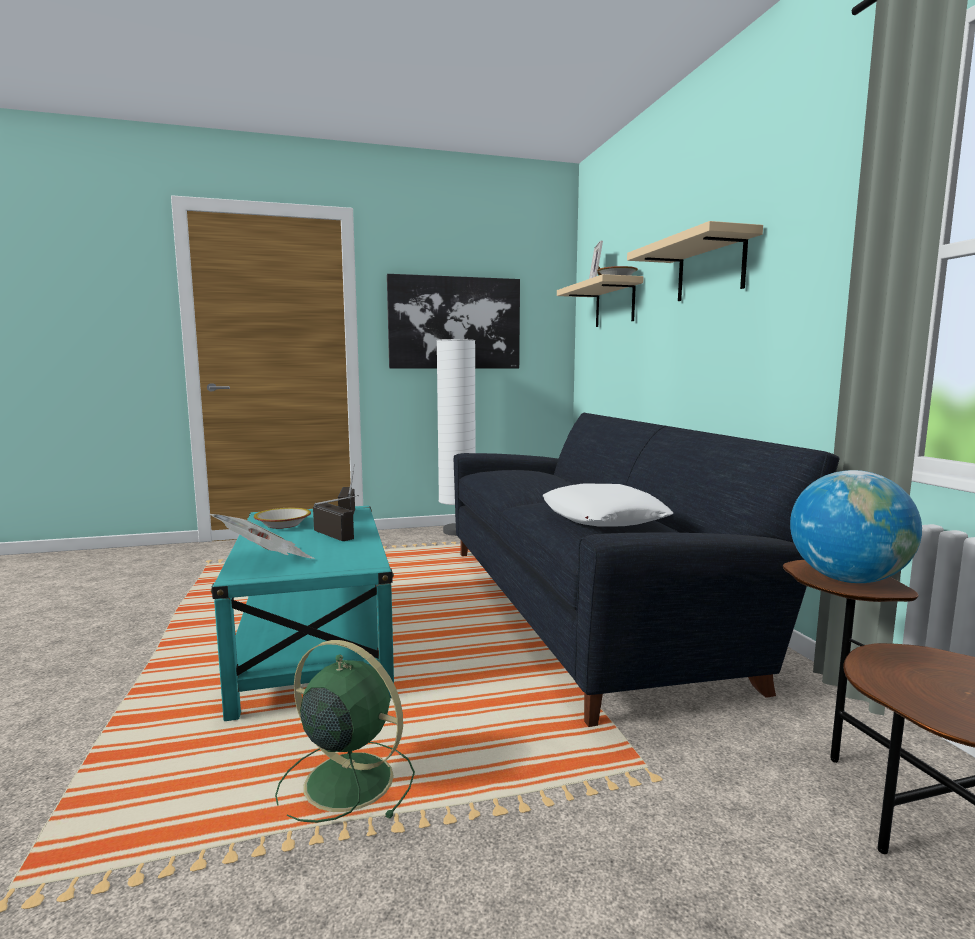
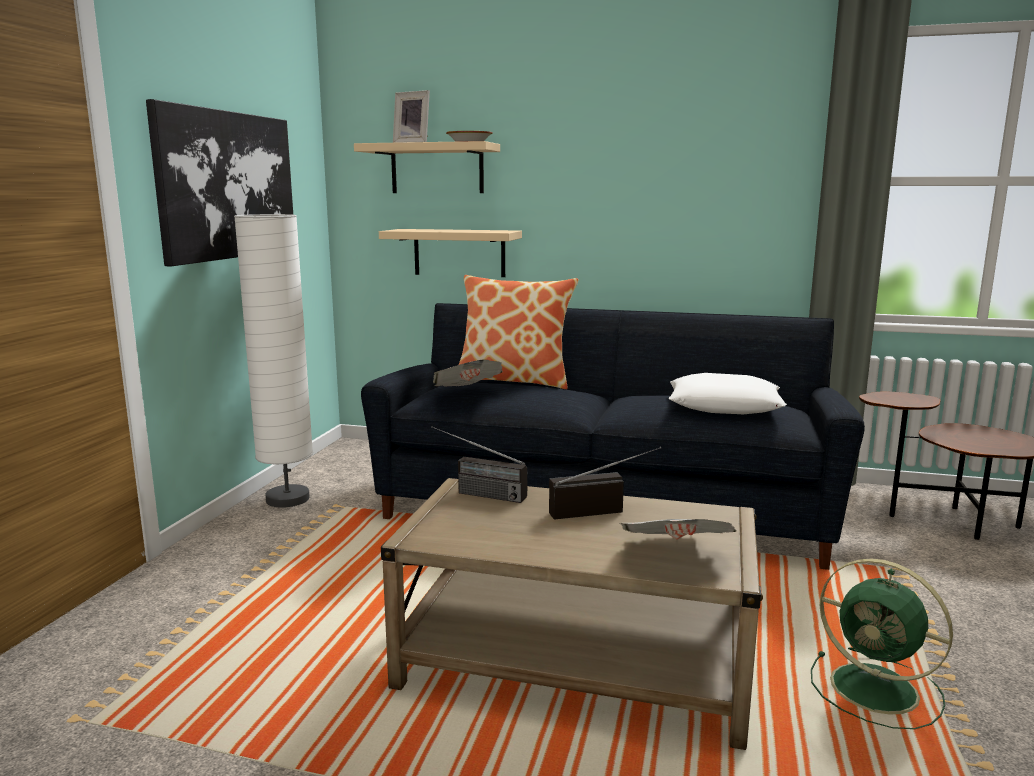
camera: 60 degrees left, 5 degrees up
(283, 524) = (497, 532): bowl -> none
(314, 644) = (575, 663): turquoise coffee table -> beige coffee table
(345, 780) = (878, 690): green fan -> green fan turned 105 degrees counterclockwise
(496, 472) = (467, 394): none -> newspaper
(566, 476) = (514, 381): none -> pillow
(710, 268) = (623, 154): beige shelf -> beige shelf (459, 252)
(847, 579) = (906, 399): globe -> none

